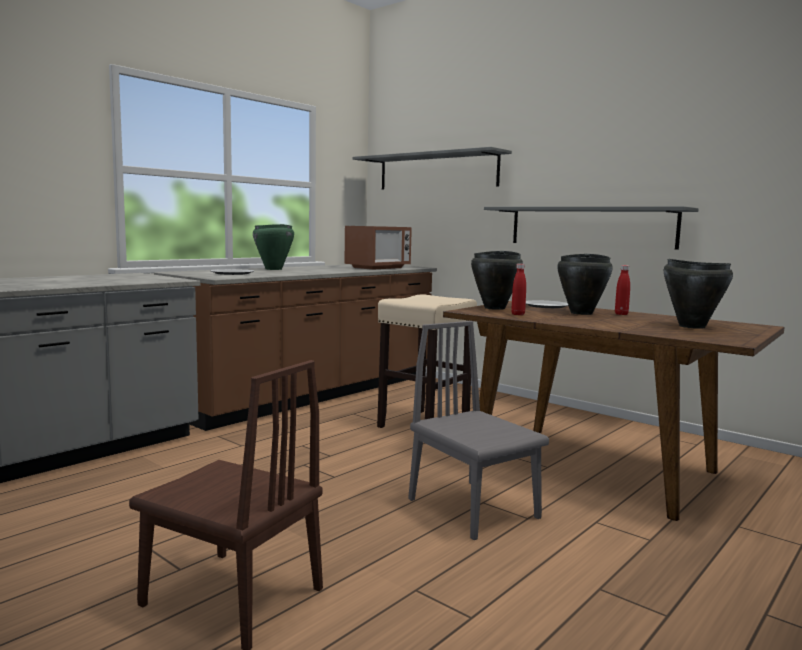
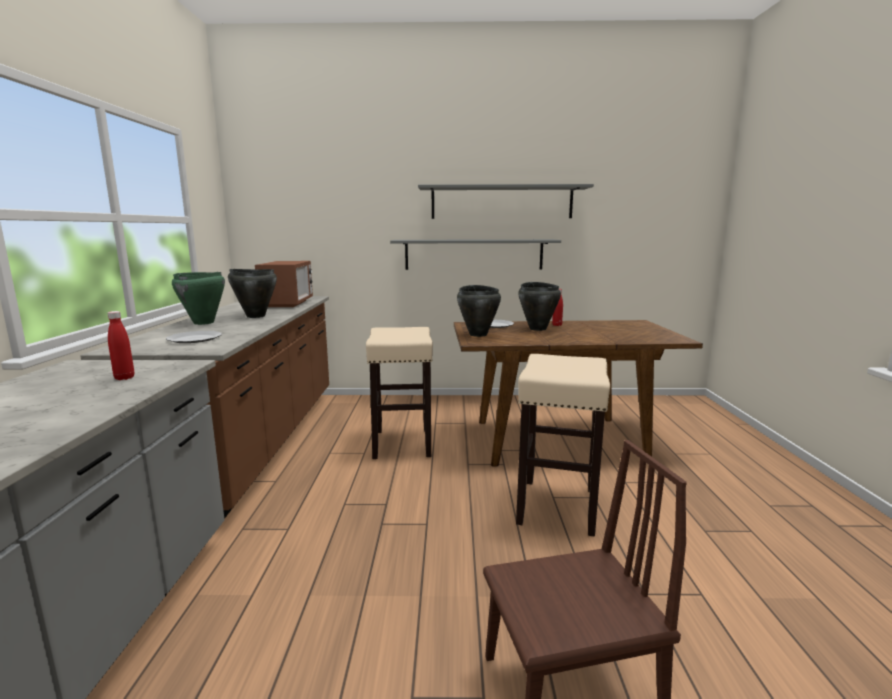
camera: 40 degrees left, 5 degrees up
(437, 171) = (316, 205): grey shelf -> grey shelf (501, 202)
(473, 508) = (557, 505): grey chair -> beige stool
(518, 314) = (514, 339): red bottle -> red bottle (124, 378)
(691, 326) = (621, 329): black cooking pot -> black cooking pot (255, 316)

